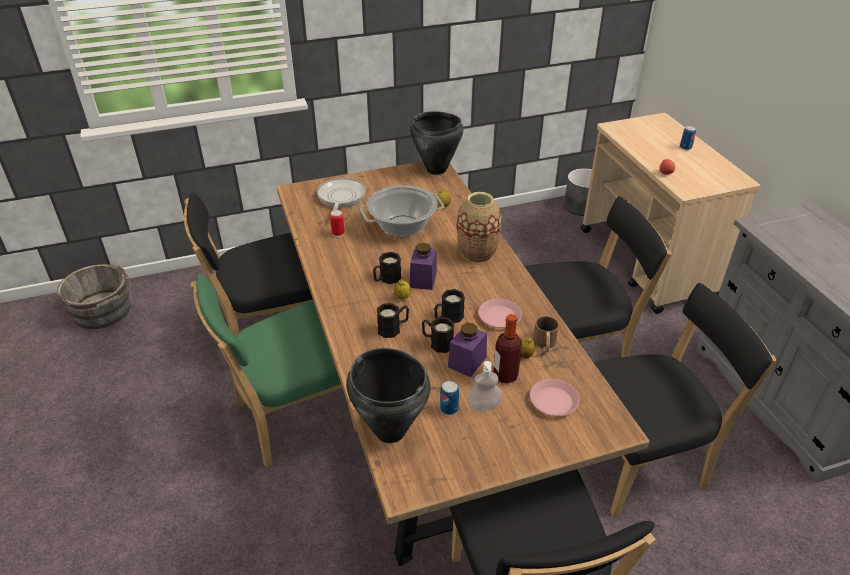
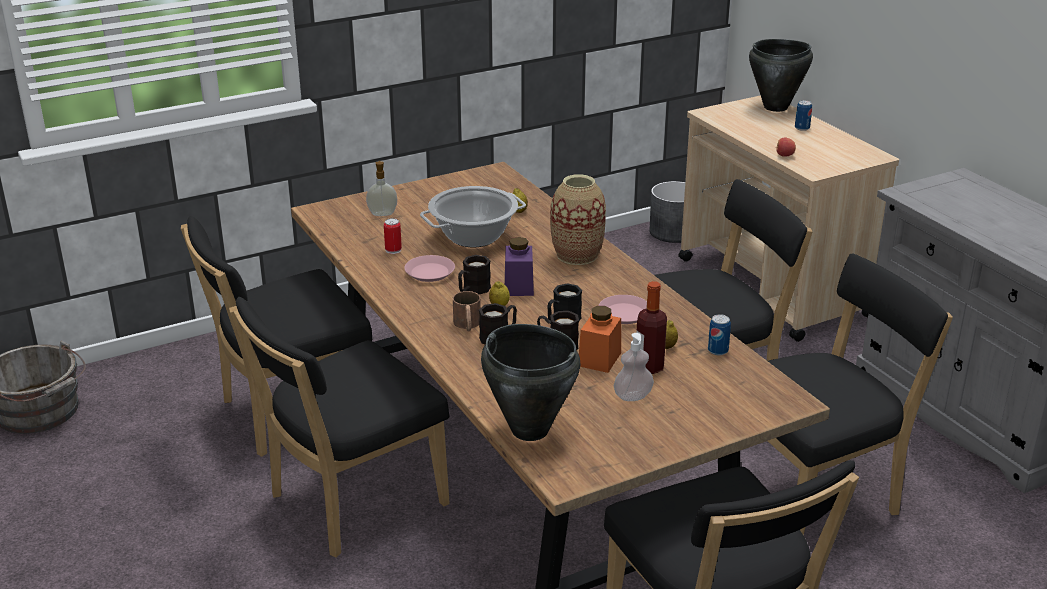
camera: 10 degrees left, 10 degrees down
(291, 419) = (351, 503): green chair -> black chair
(341, 198) = (382, 213): frying pan -> soap dispenser
(436, 170) = (497, 175): black cooking pot -> black cooking pot (776, 107)
(449, 409) = (592, 403): can -> can (718, 350)
(467, 362) = (599, 359): purple jar -> orange jar
(545, 344) = (686, 334): brown mug -> brown mug (467, 325)
(554, 401) = (712, 384): pink plate -> pink plate (430, 272)

